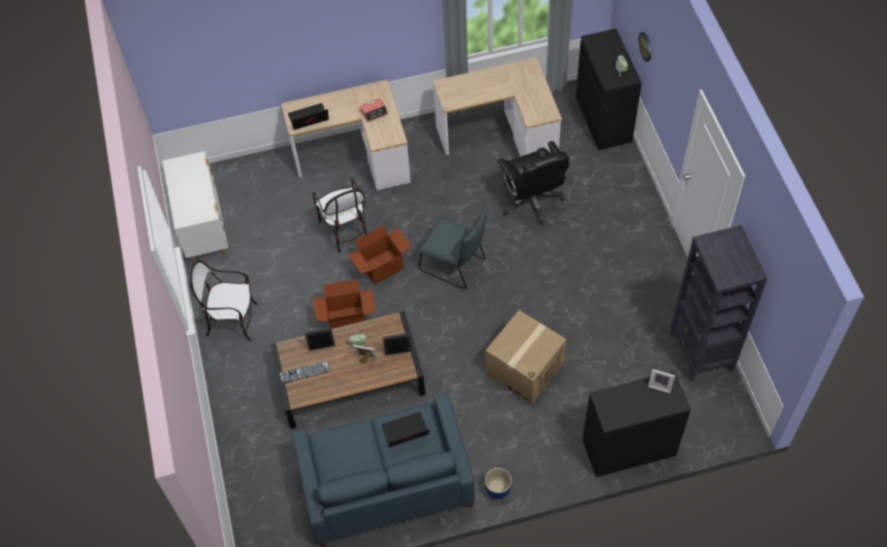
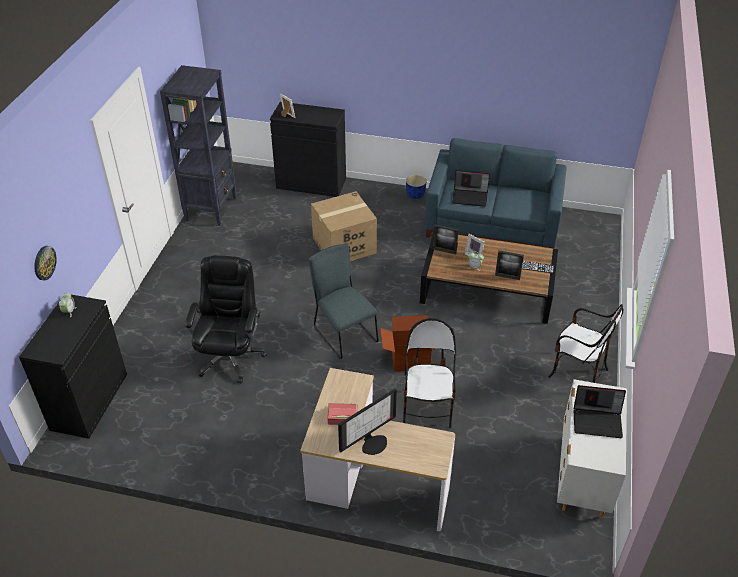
camera: 155 degrees left, 15 degrees down
(308, 119) = (423, 441): laptop -> laptop (598, 421)
(342, 104) = (373, 442): none -> monitor
(347, 319) = (467, 331): cardboard box -> none
(502, 134) = (199, 433): desk -> none

